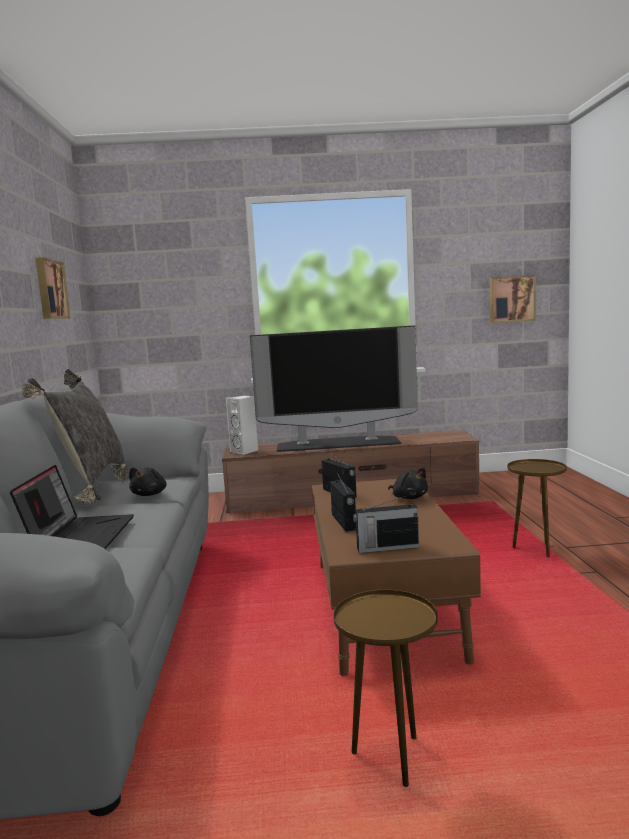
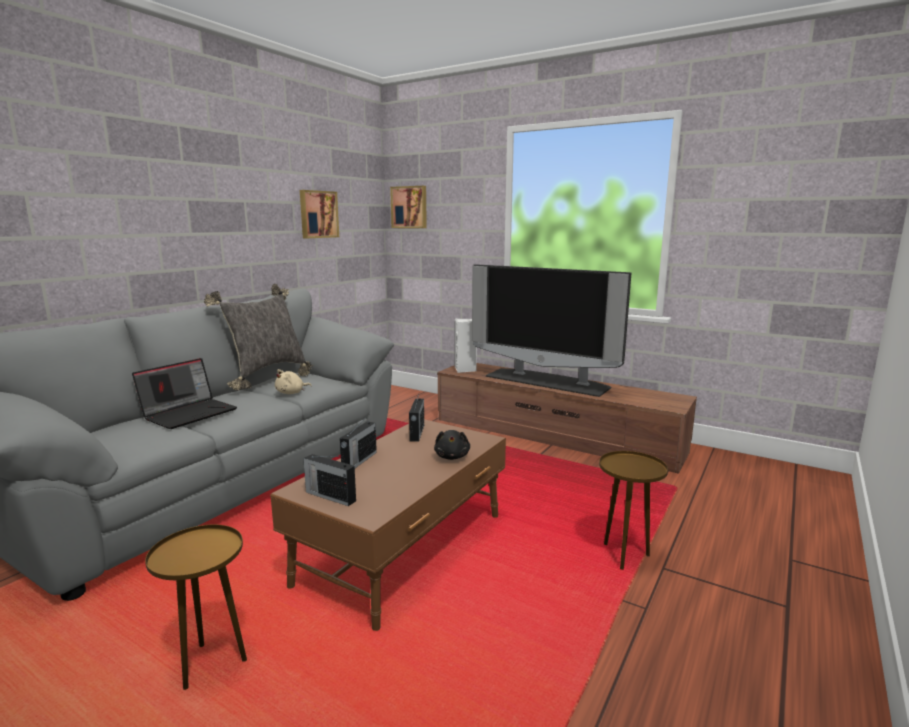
camera: 35 degrees right, 5 degrees up
(150, 494) = (291, 393): black plush toy -> beige plush toy
(511, 299) = (801, 249): picture -> picture (409, 207)

